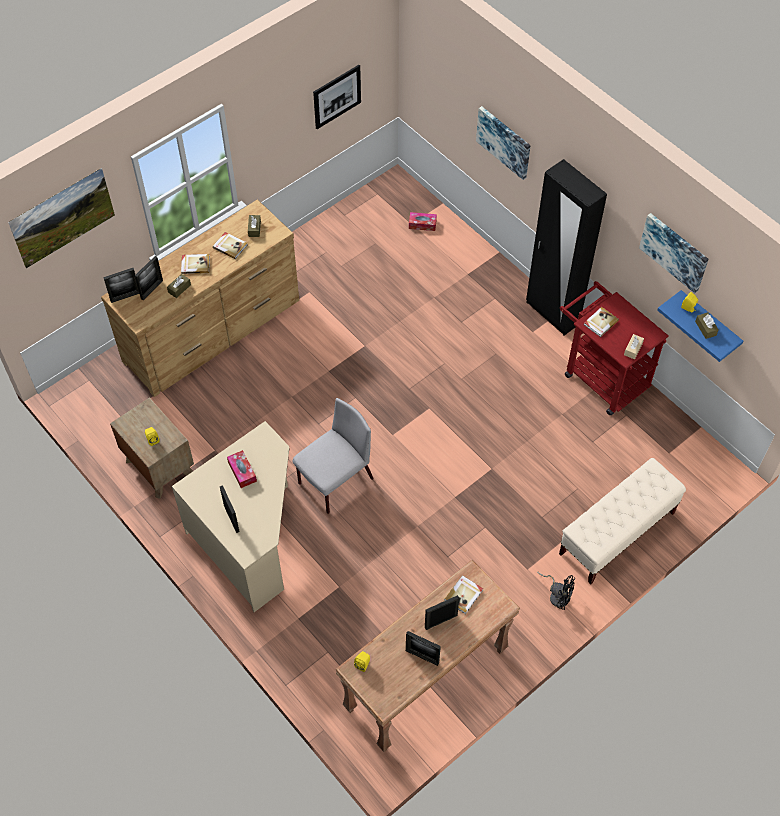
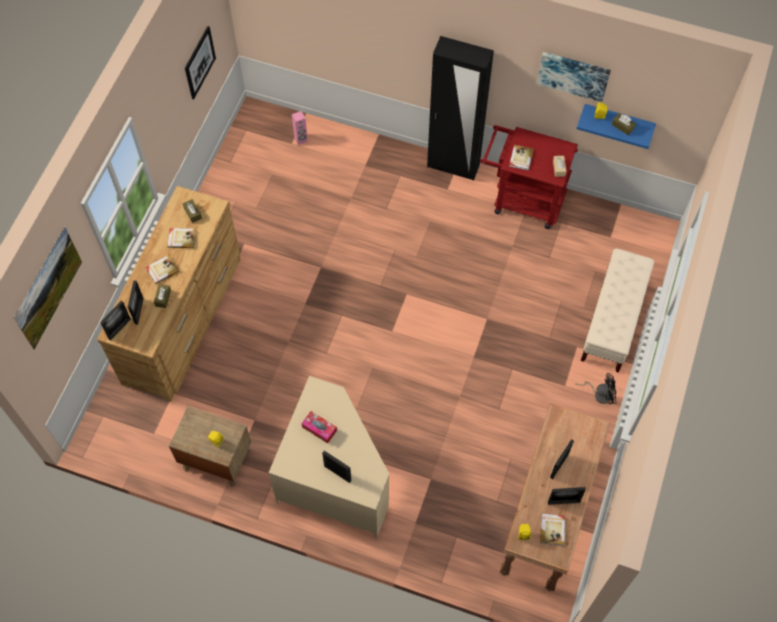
camera: 30 degrees left, 5 degrees up
(335, 482) = (371, 395): grey chair -> none
(422, 224) = (301, 139): tissue box -> pink speaker
(464, 595) = (563, 435): book -> book (552, 529)
(504, 142) = (369, 40): picture -> none

